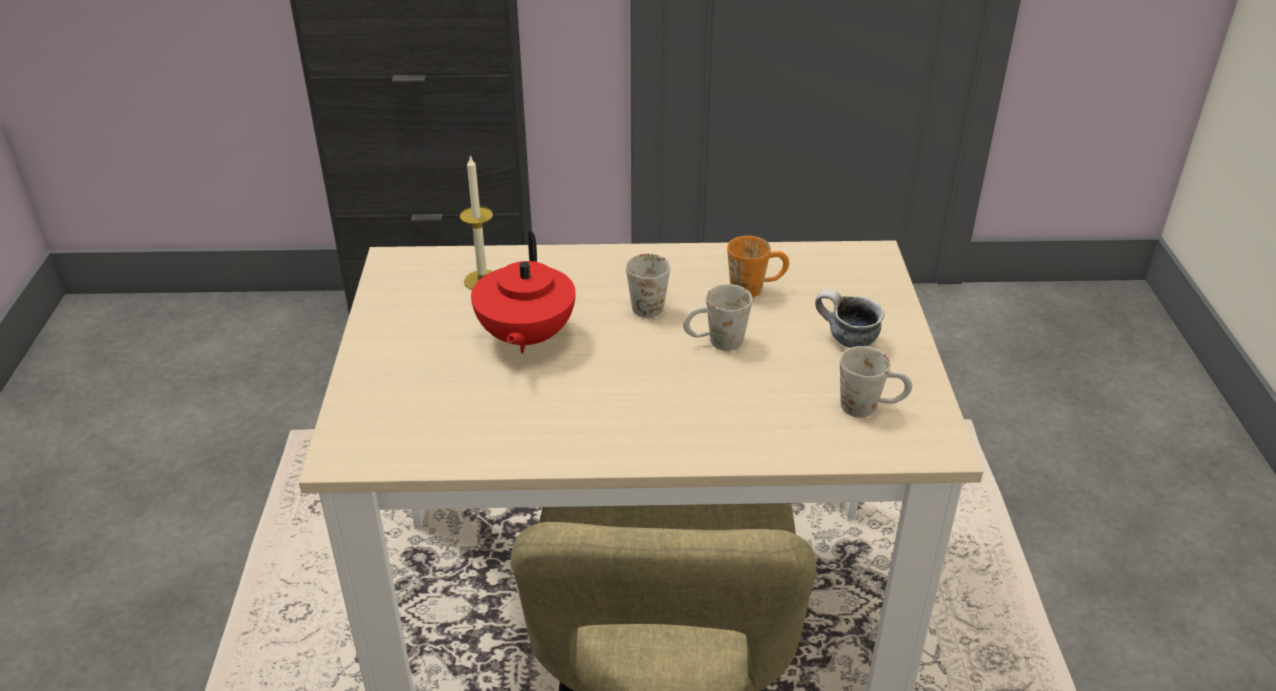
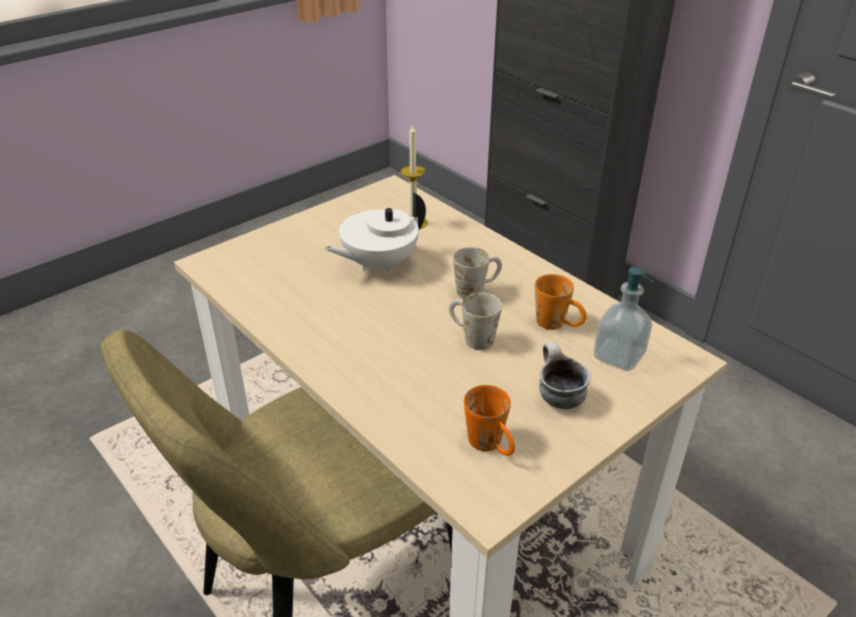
camera: 50 degrees right, 0 degrees up
(525, 338) = (378, 264): red teapot -> white teapot
(832, 282) = (618, 356): none -> soap dispenser
(870, 407) = (491, 446): white mug -> orange mug

